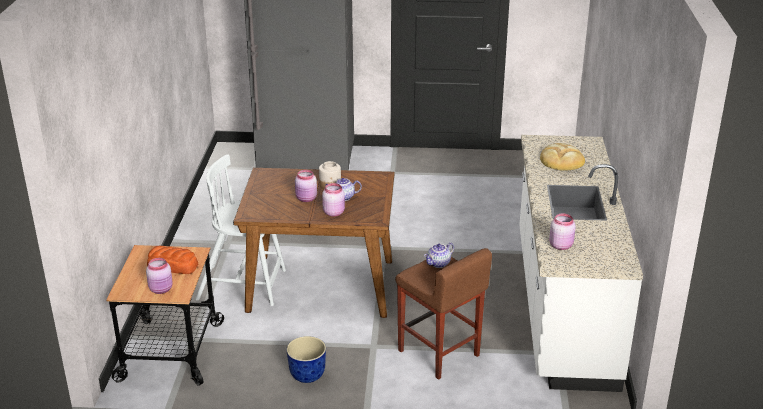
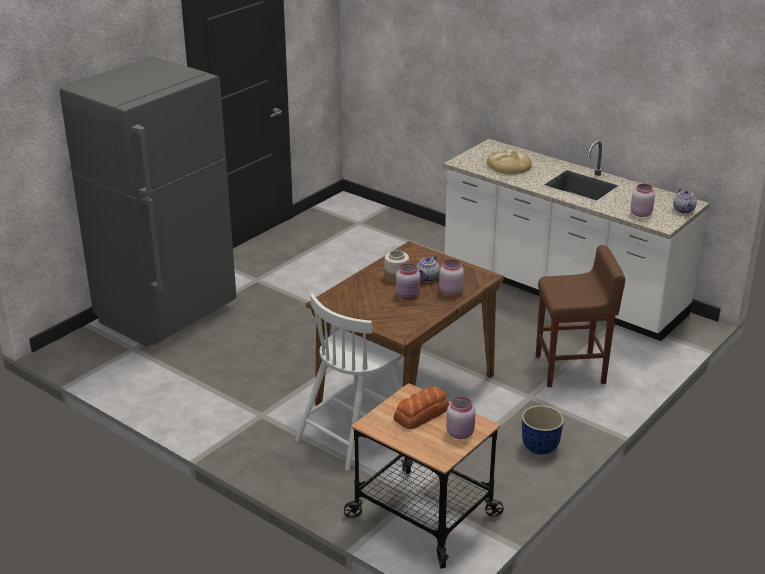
camera: 55 degrees left, 0 degrees up
(439, 264) = (559, 284): teapot -> teapot (684, 210)

